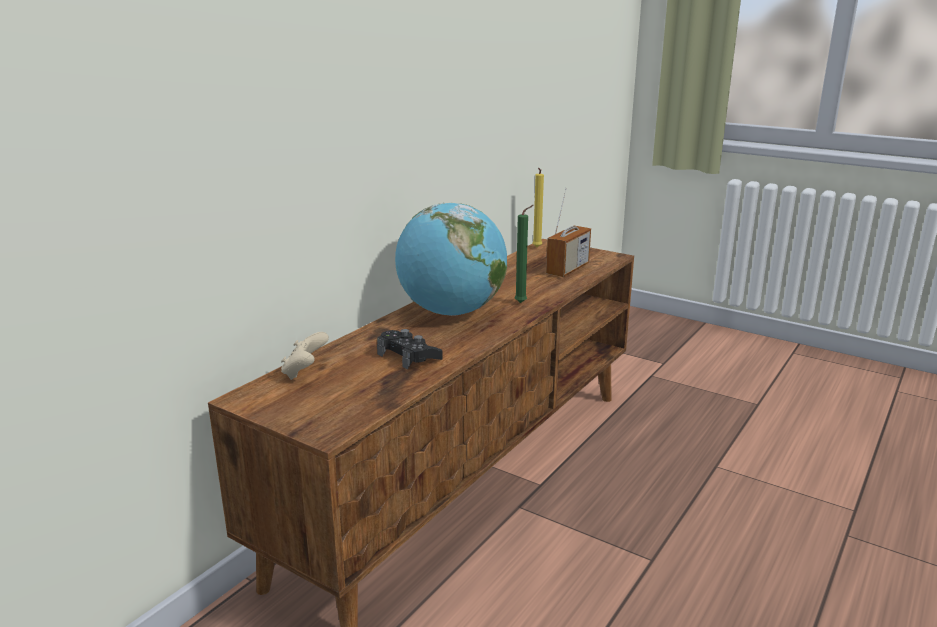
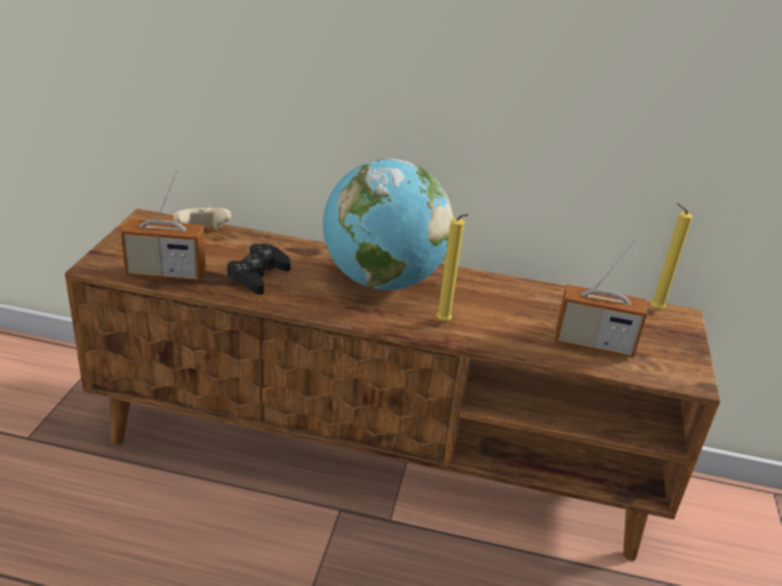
camera: 65 degrees right, 10 degrees up
(373, 397) = (166, 273): none -> radio
(522, 303) = (444, 323): green candle -> yellow candle

